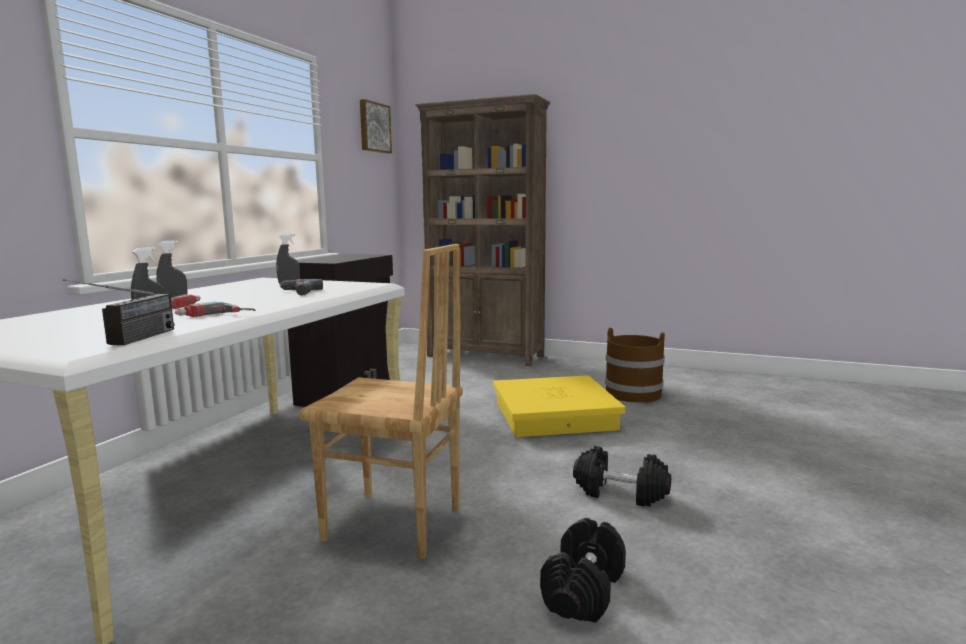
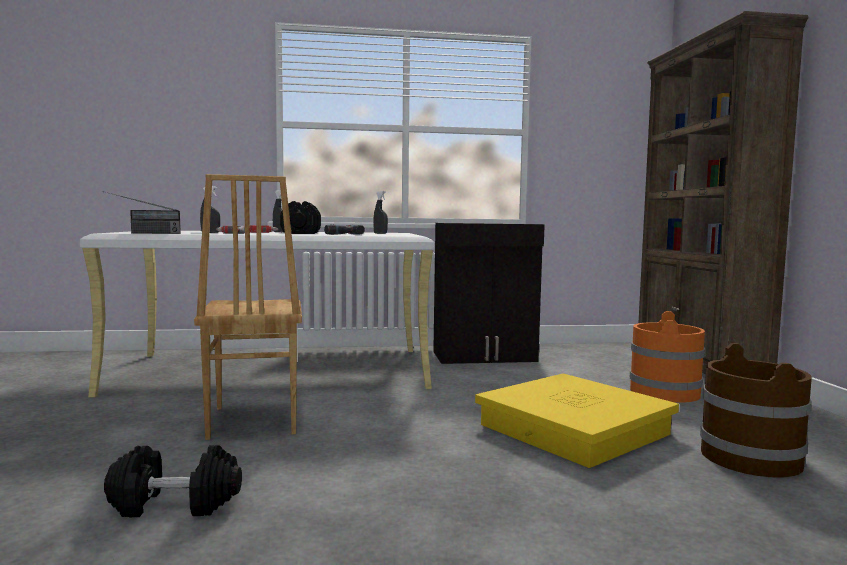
camera: 60 degrees right, 5 degrees down
(374, 127) = (622, 96): picture -> none
(513, 375) = (664, 392): none -> orange bucket
(620, 493) = (395, 493): black dumbbell -> black dumbbell (301, 233)

